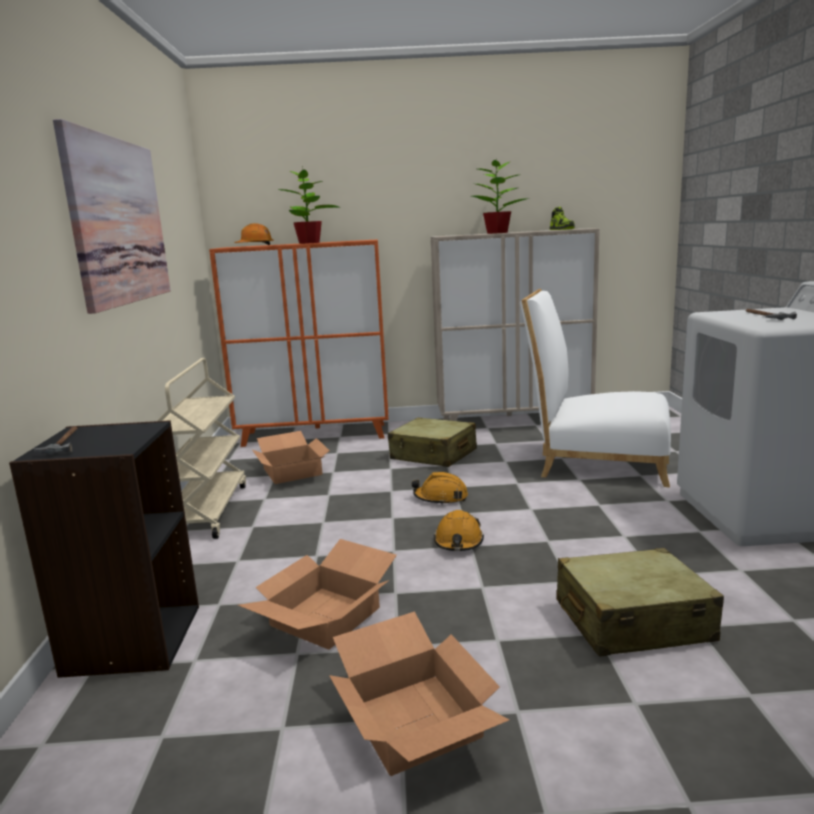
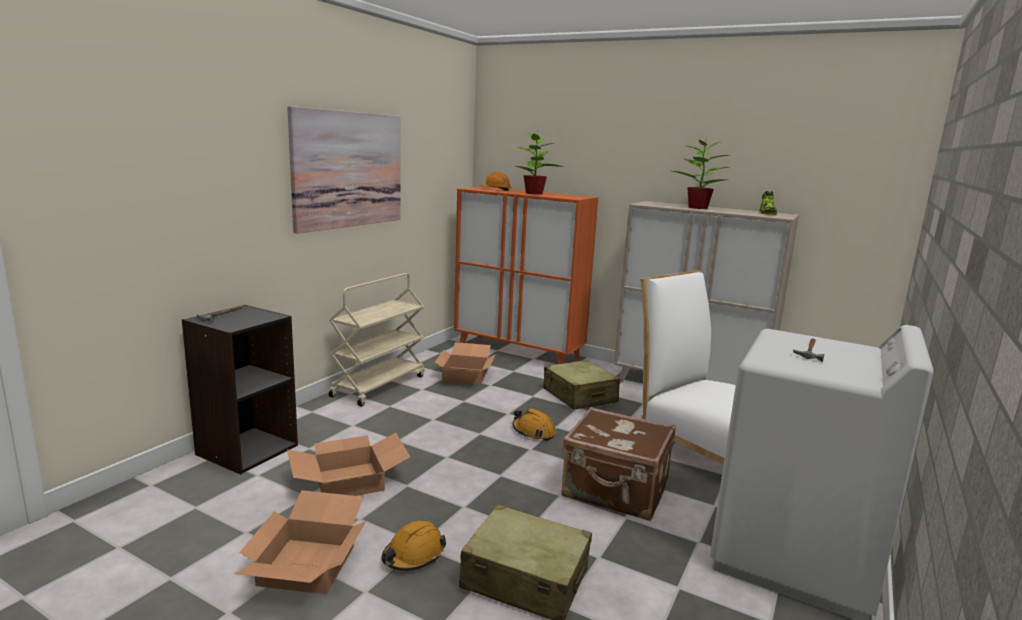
camera: 30 degrees right, 0 degrees up
(458, 542) = (496, 469): orange hard hat -> orange hard hat (413, 555)
(585, 519) = (615, 491): none -> brown suitcase

